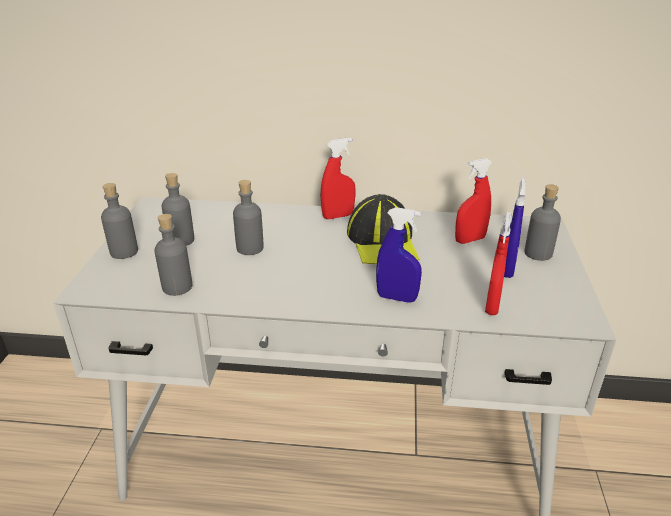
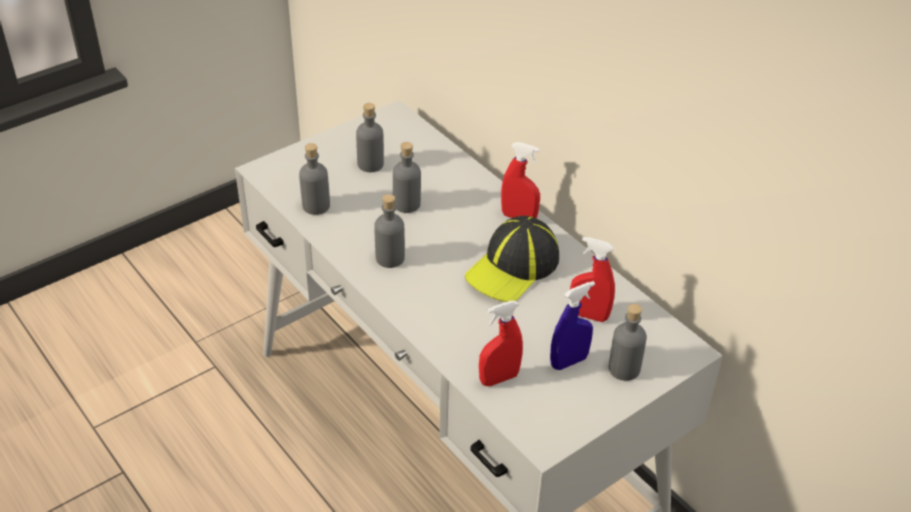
camera: 45 degrees right, 10 degrees up
(124, 252) = (321, 150): grey bottle -> grey bottle (390, 258)
(396, 298) = (442, 320): blue spray bottle -> none

